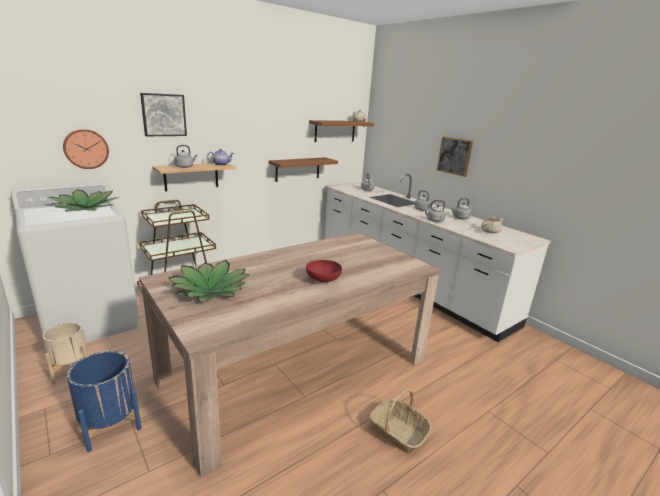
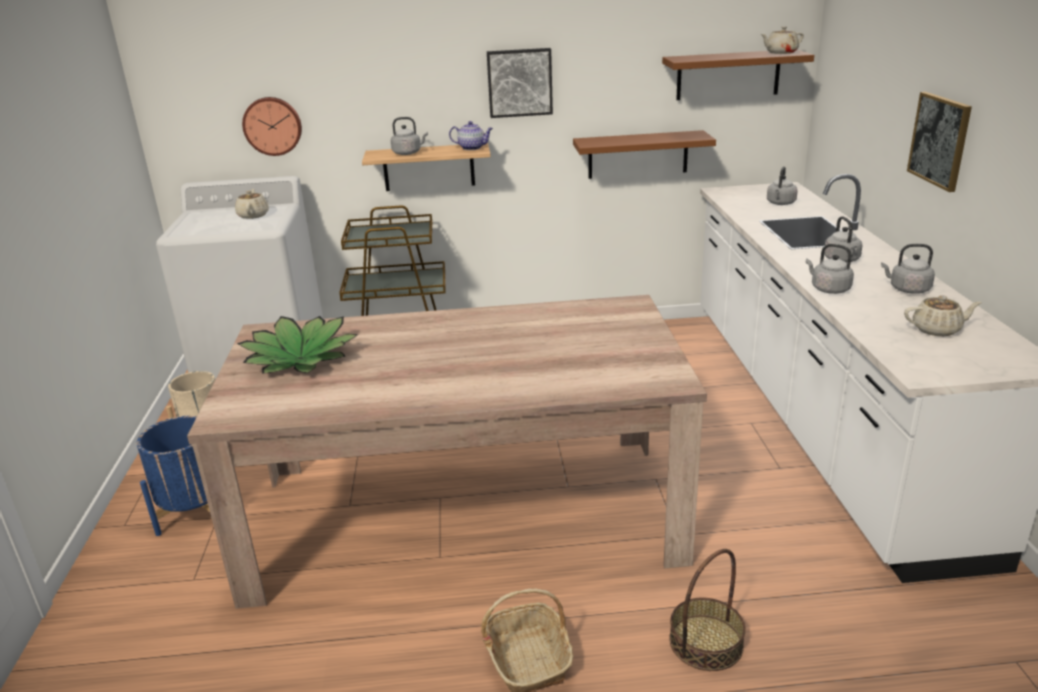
camera: 35 degrees right, 5 degrees up
(86, 208) = (253, 215): potted plant -> beige teapot
(163, 115) = (381, 68): picture -> picture (519, 82)
(323, 280) = (466, 373): red bowl -> none
(460, 392) = (706, 642): none -> basket

